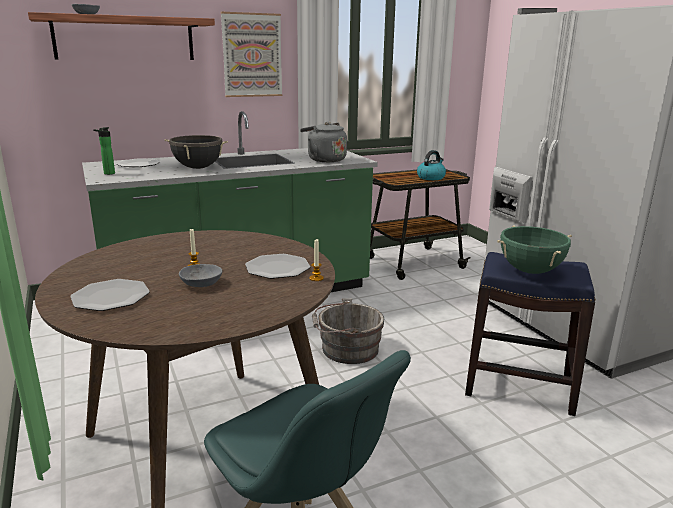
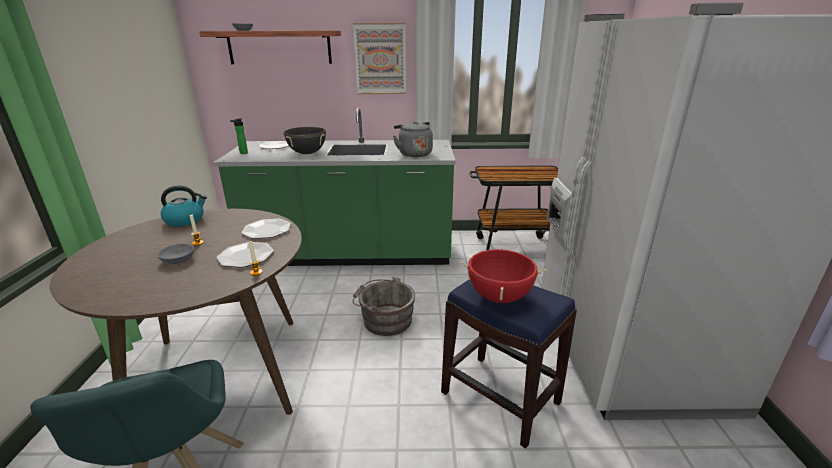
camera: 25 degrees right, 5 degrees up
(111, 297) = (113, 260): plate -> plate (267, 230)
(431, 177) = (529, 176): kettle -> kettle (185, 220)
(530, 271) = (499, 297): green cooking pot -> red cooking pot

